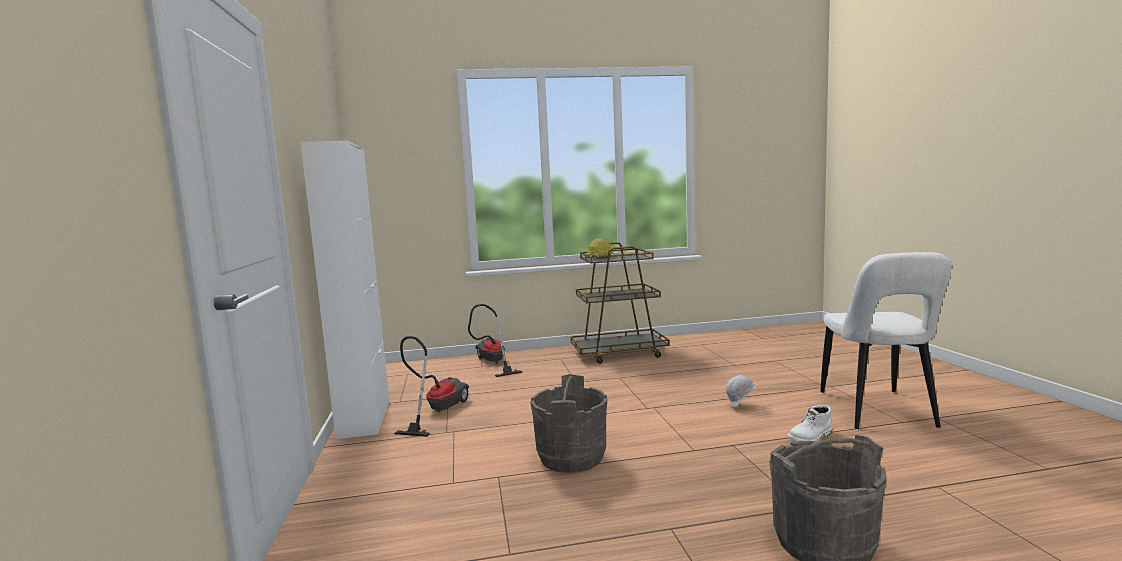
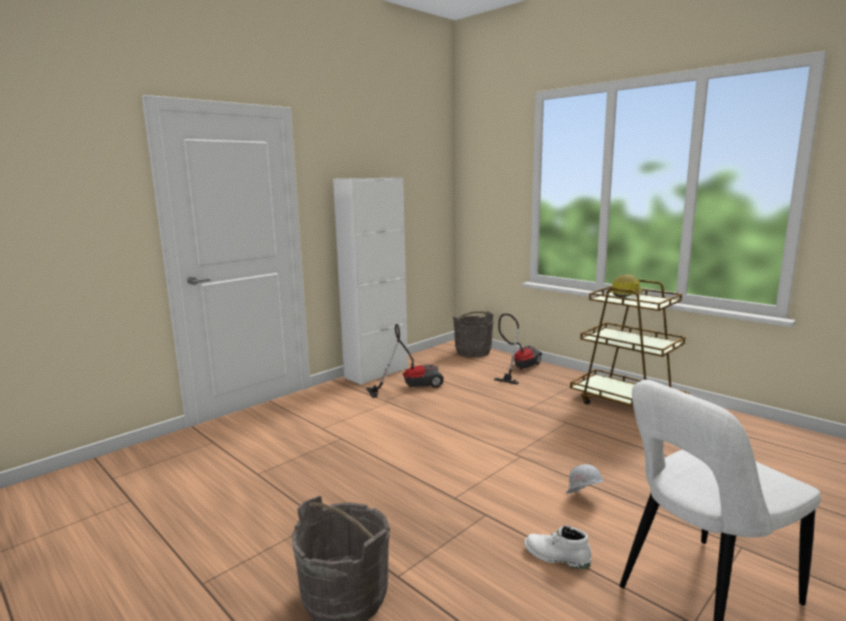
camera: 55 degrees right, 5 degrees up
(571, 457) = (390, 452): grey bucket -> grey bucket (473, 352)

